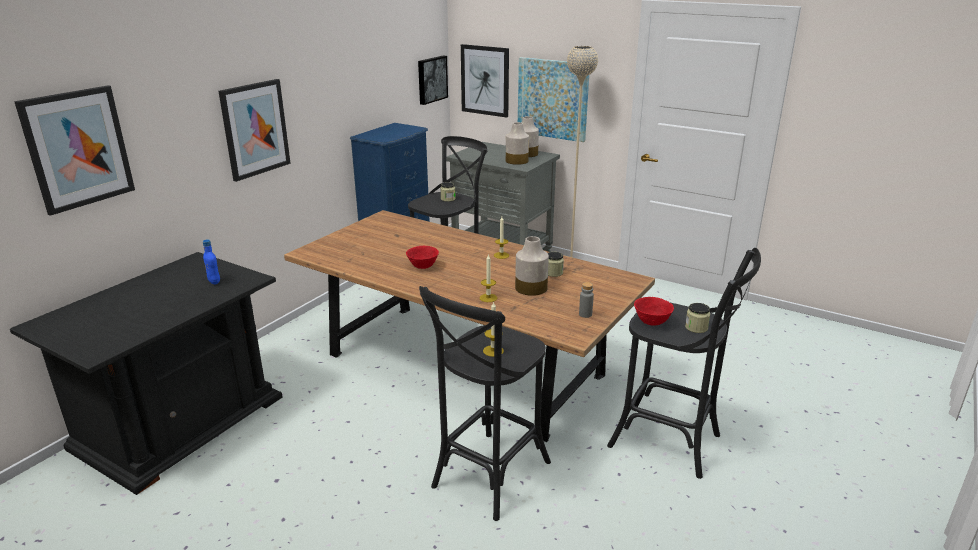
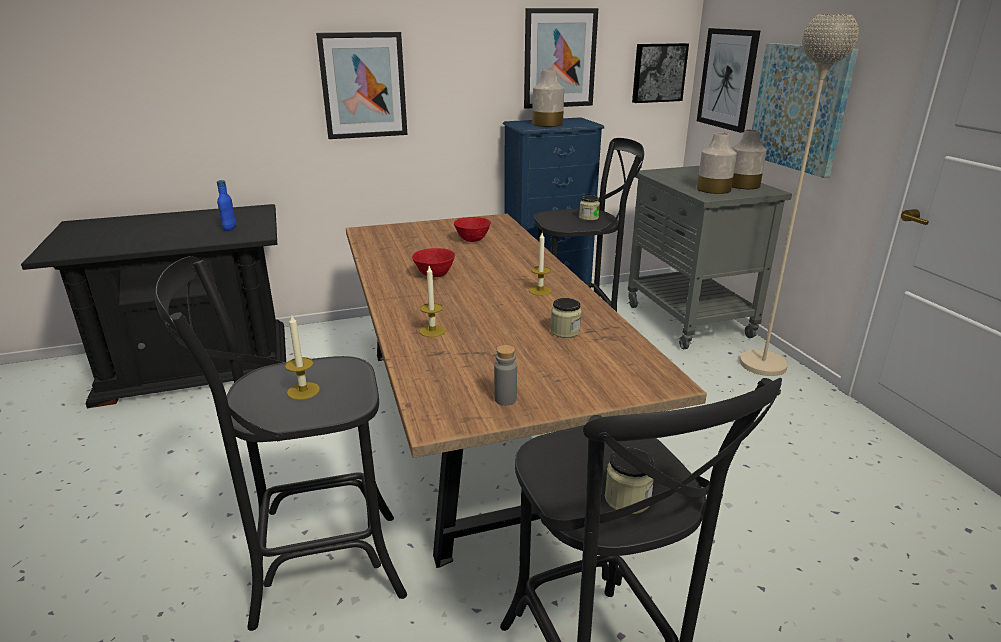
camera: 40 degrees right, 0 degrees up
(78, 149) = (141, 65): picture -> picture (559, 58)
(531, 288) = (503, 339): beige vase -> beige vase (547, 124)
(651, 322) = (567, 453): red bowl -> red bowl (472, 240)

